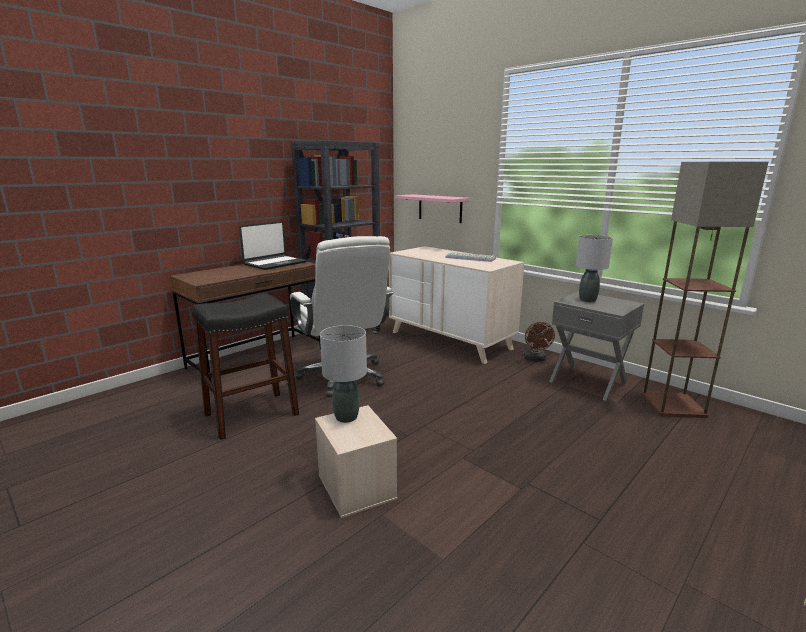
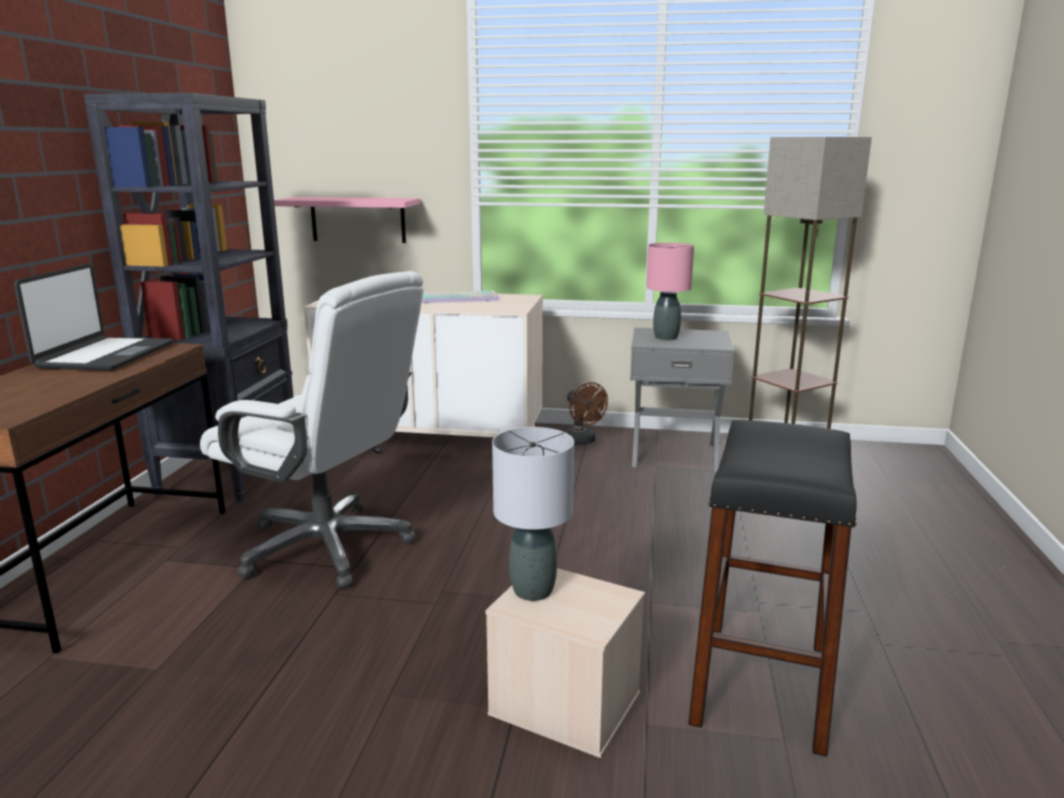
camera: 35 degrees left, 0 degrees up
(252, 414) = (230, 669): black stool -> black stool (762, 683)
(587, 300) = (665, 337): grey table lamp -> pink table lamp

